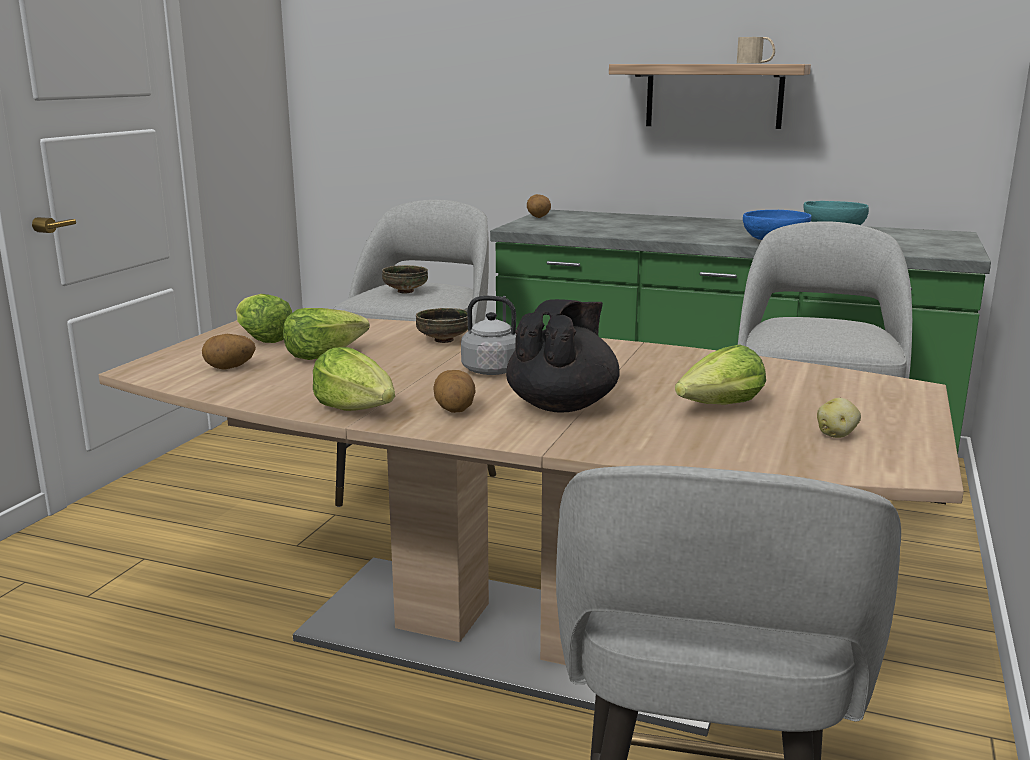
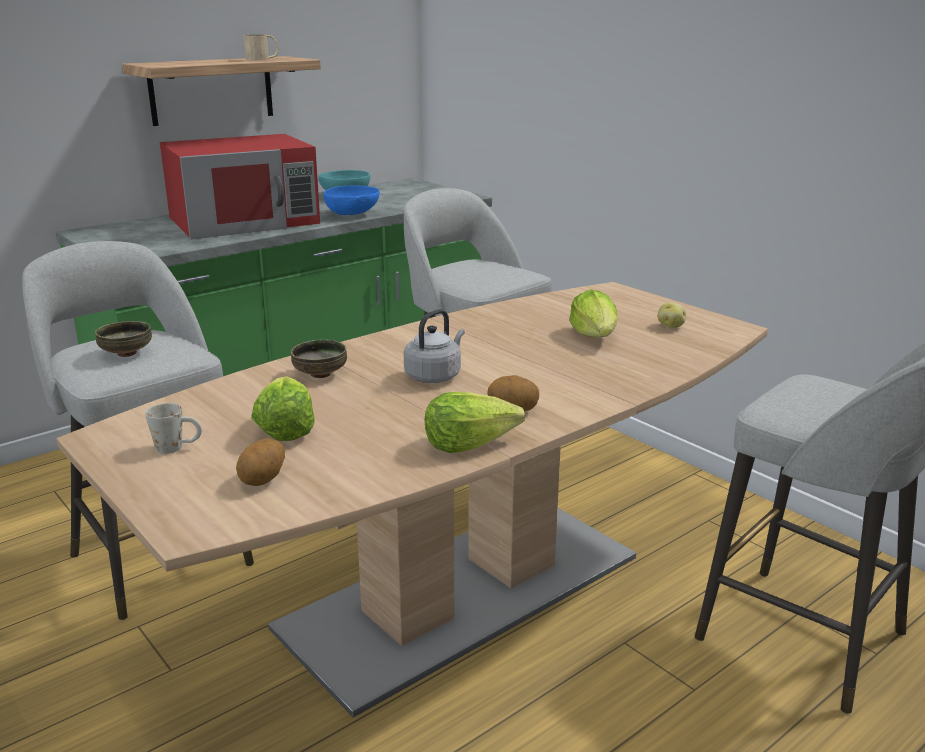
camera: 60 degrees left, 5 degrees up
(262, 339) = (178, 447): lettuce -> white mug
(538, 217) = (96, 240): potato -> none
(563, 405) = (544, 375): black teapot -> none
(675, 227) = (245, 220): none -> red microwave

